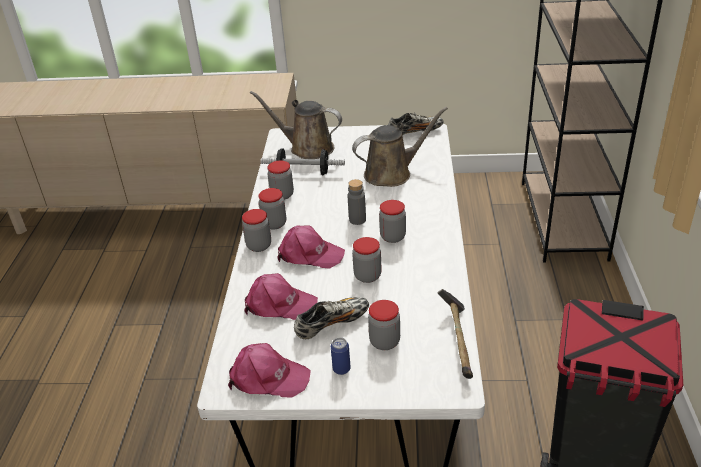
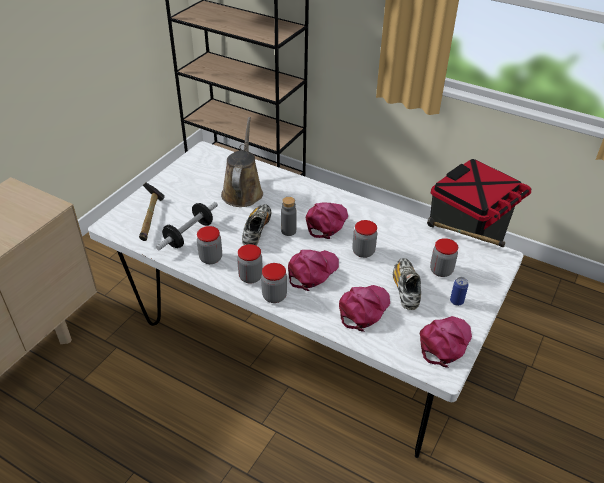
camera: 65 degrees left, 5 degrees up
(307, 148) = (151, 219): brown watering can -> hammer
(393, 237) = (326, 222): jar -> pink cap
(415, 132) = (196, 158): shoe -> shoe (257, 230)

